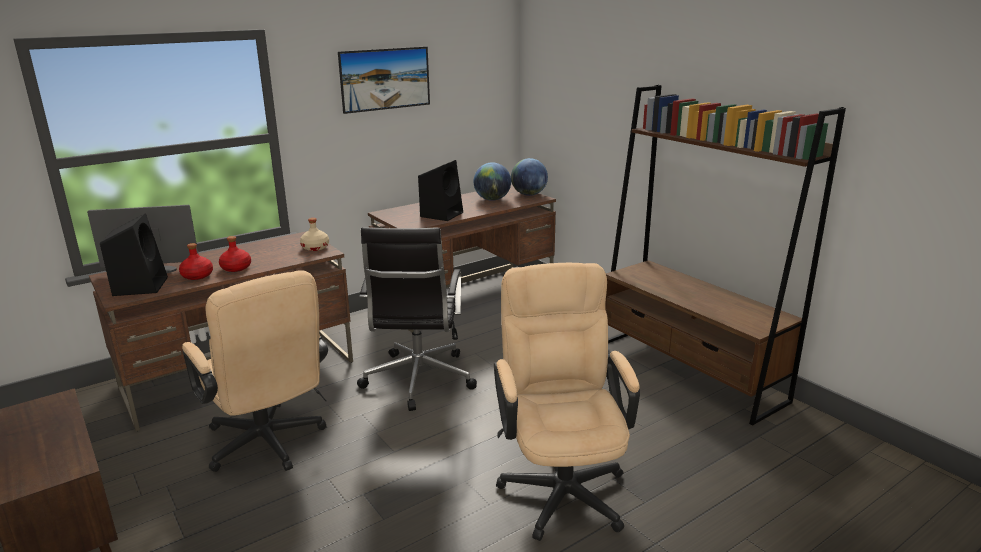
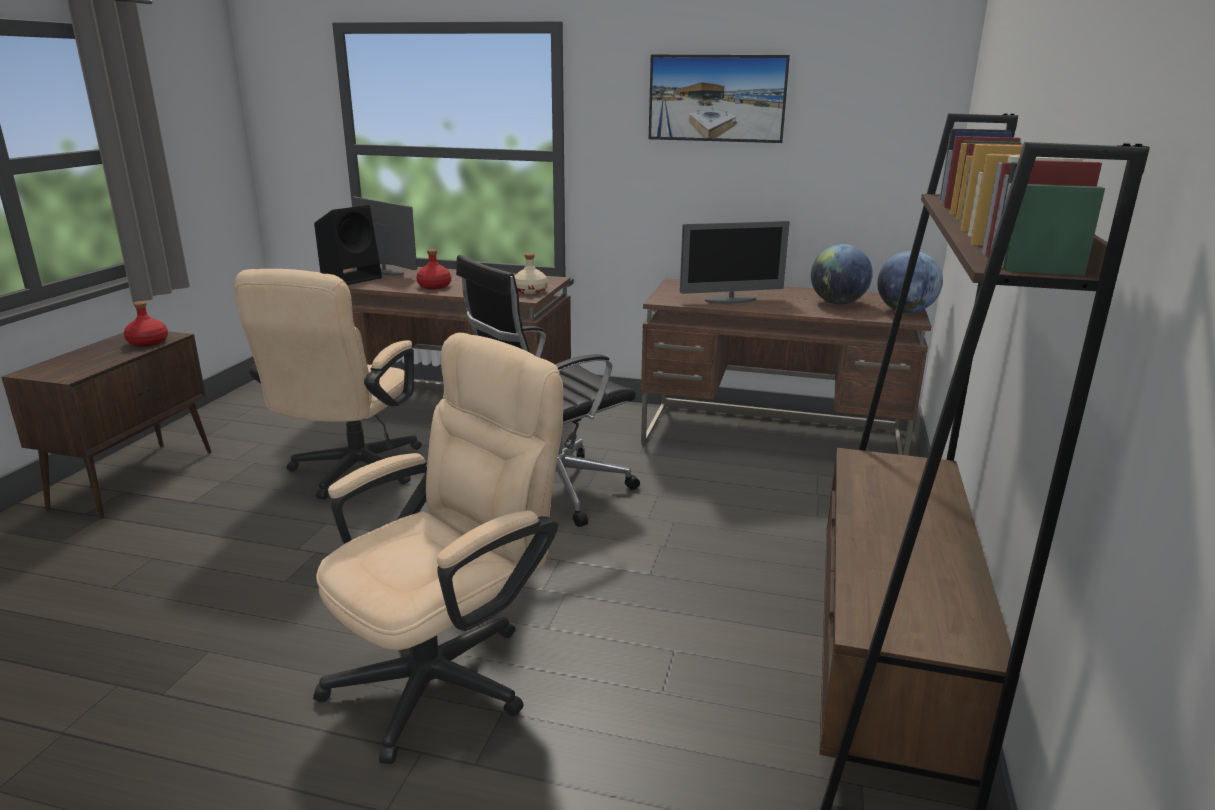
camera: 50 degrees right, 0 degrees up
(197, 276) = (397, 283): red bottle -> red bottle (147, 342)
(442, 214) = (731, 300): black speaker -> monitor

